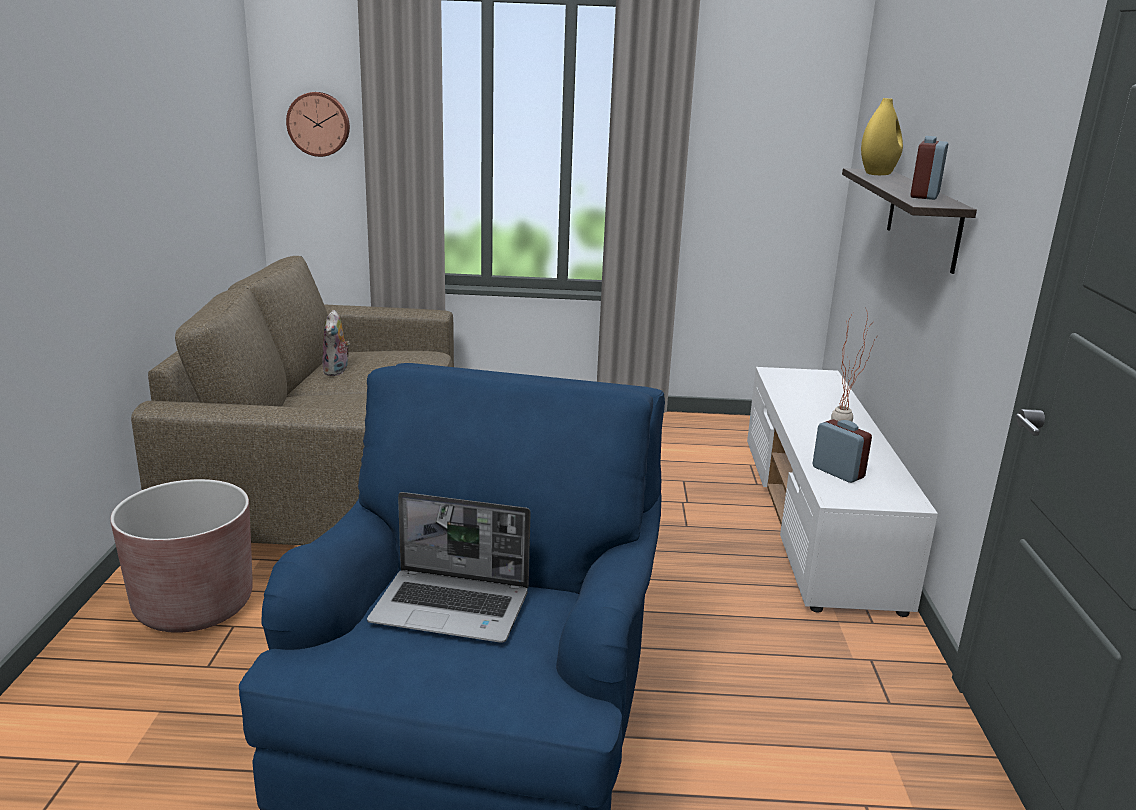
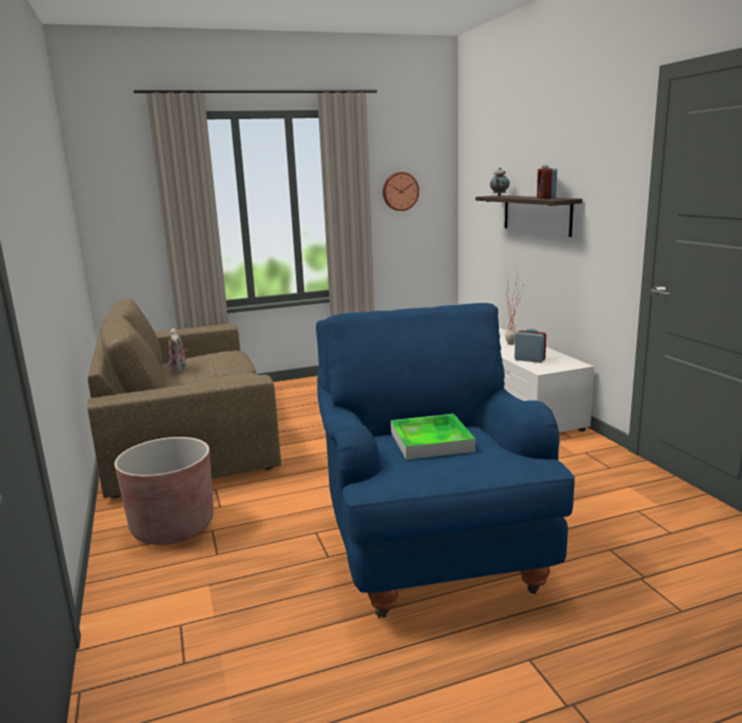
camera: 20 degrees left, 5 degrees down
(319, 124) = (124, 208): wall clock -> wall clock (400, 191)
(453, 608) = (431, 441): laptop -> tray
(877, 173) = (499, 196): yellow vase -> teapot

